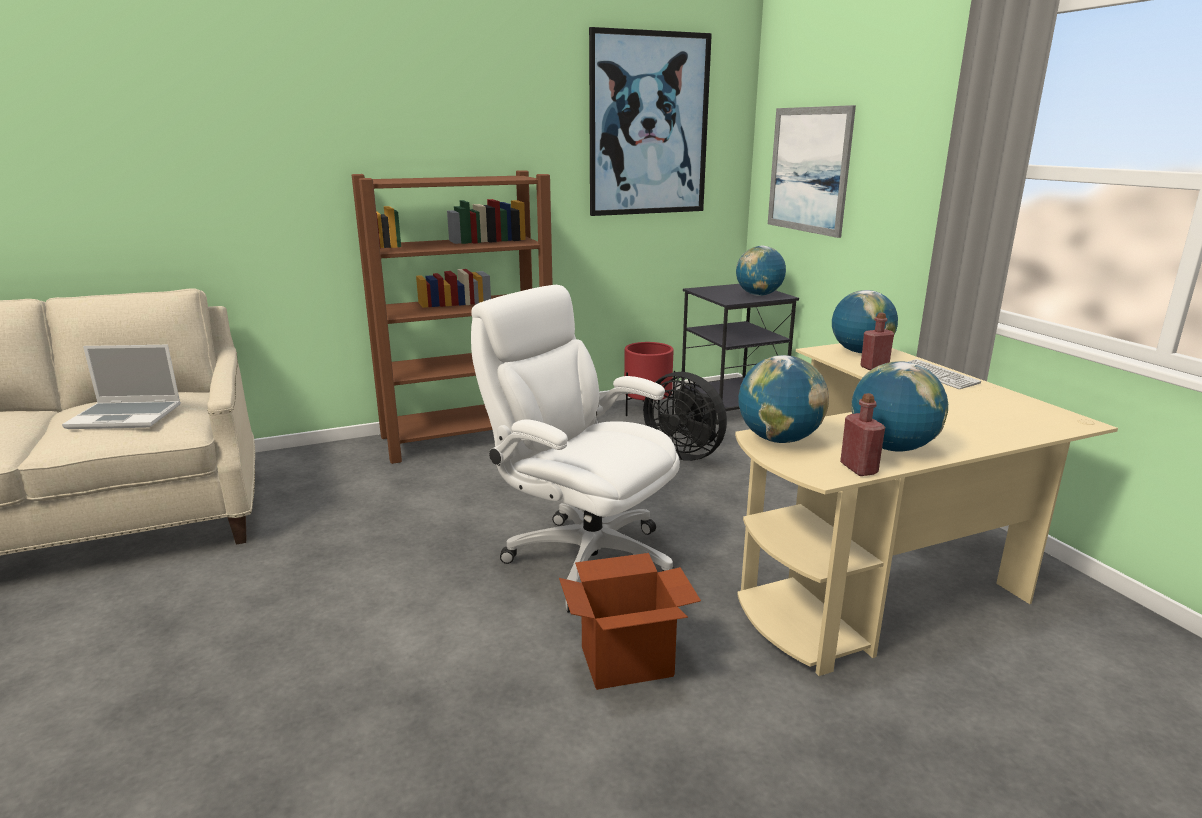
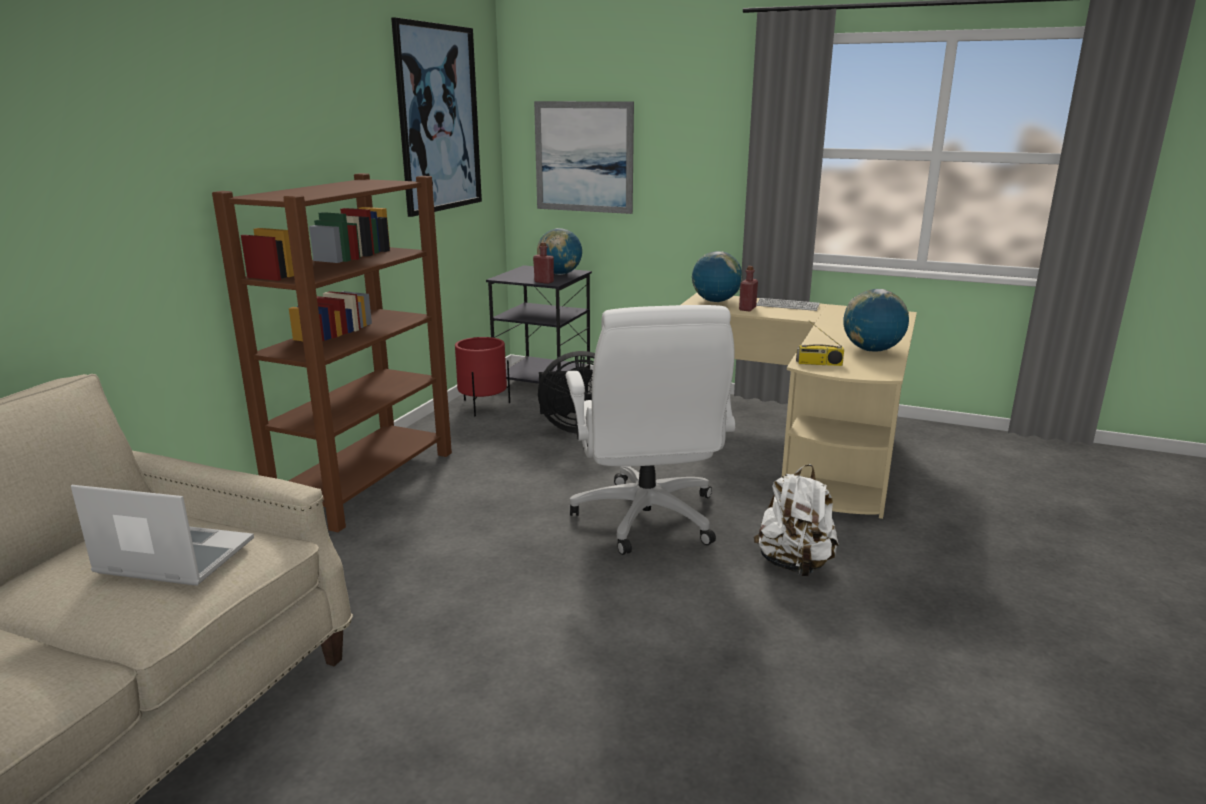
camera: 45 degrees left, 0 degrees up
(127, 416) = (172, 558): laptop -> laptop turned 120 degrees counterclockwise
(582, 555) = (647, 522): white office chair -> white office chair turned 90 degrees counterclockwise
(627, 661) = (794, 564): cardboard box -> white backpack
(779, 440) = (818, 363): globe -> radio
(858, 468) = (887, 365): red bottle -> red bottle (544, 282)

